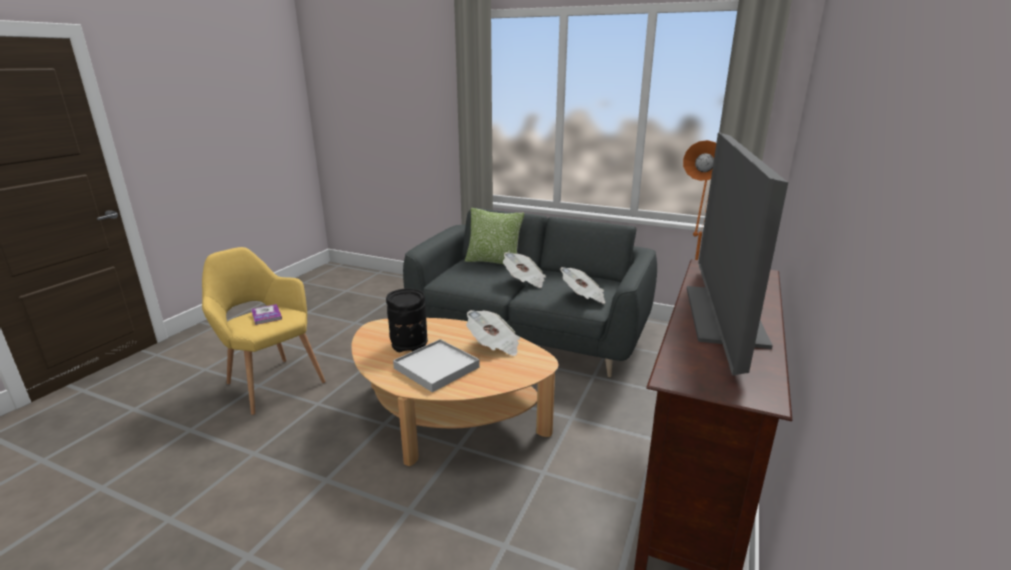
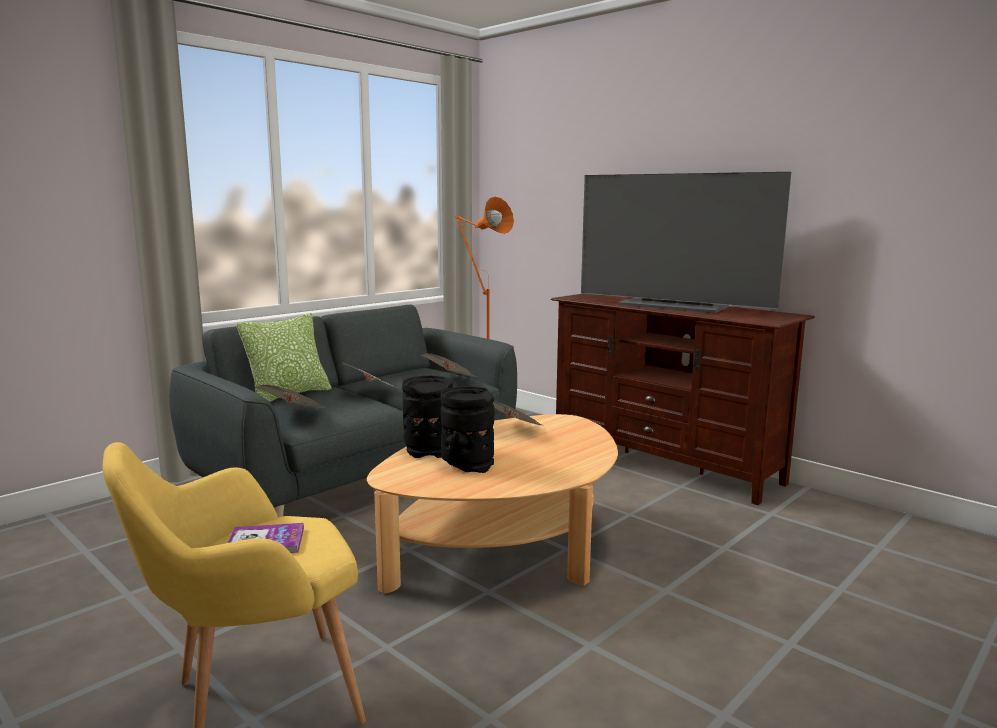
camera: 70 degrees left, 10 degrees down
(433, 326) = (429, 450): none -> black vase
(436, 368) = (543, 458): white tray -> none
(454, 273) = (293, 414): none -> newspaper

